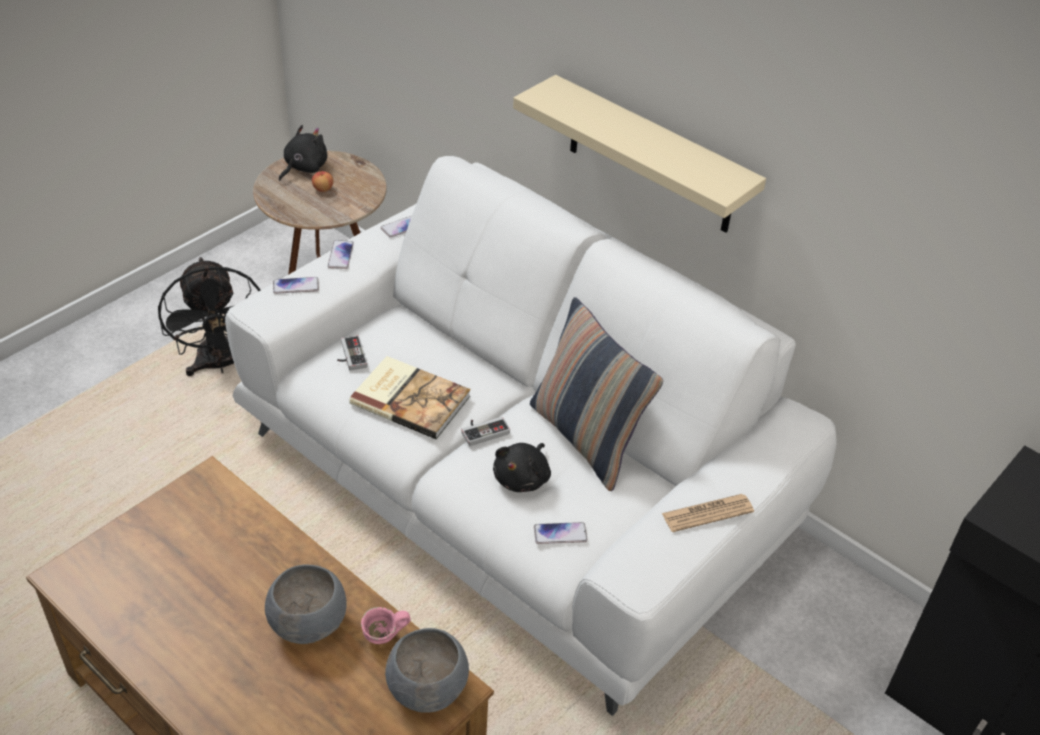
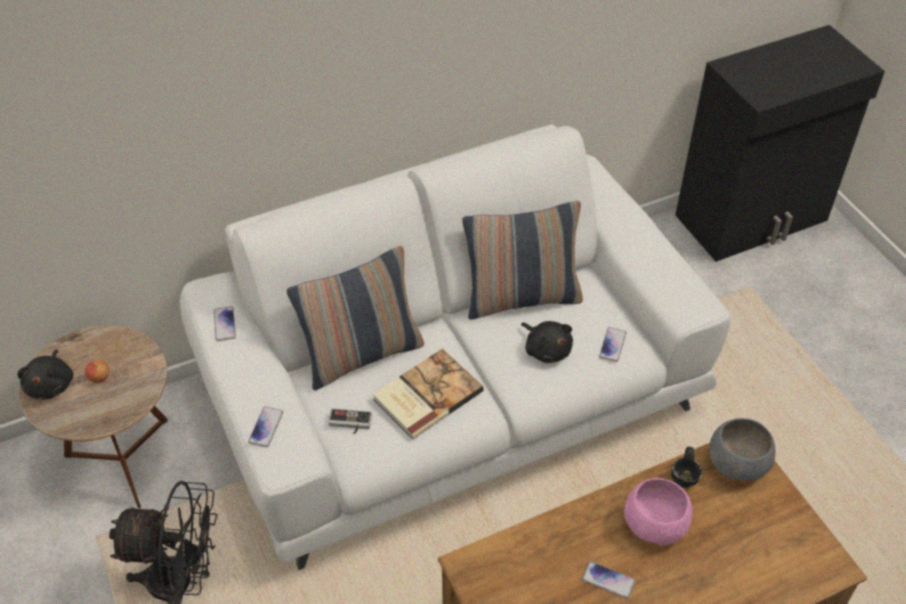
camera: 65 degrees left, 5 degrees up
(303, 168) = (51, 385): black plush toy -> black plush toy turned 150 degrees counterclockwise
(309, 622) = (654, 524): grey bowl -> pink bowl
(340, 255) = (239, 382): phone -> phone (608, 580)
(384, 639) = (685, 479): pink mug -> black mug
(438, 340) = (362, 355): none -> pillow
(483, 430) = (484, 358): game controller -> none
(651, 157) = (393, 93): beige shelf -> none
(707, 513) = (651, 247): newspaper -> none

